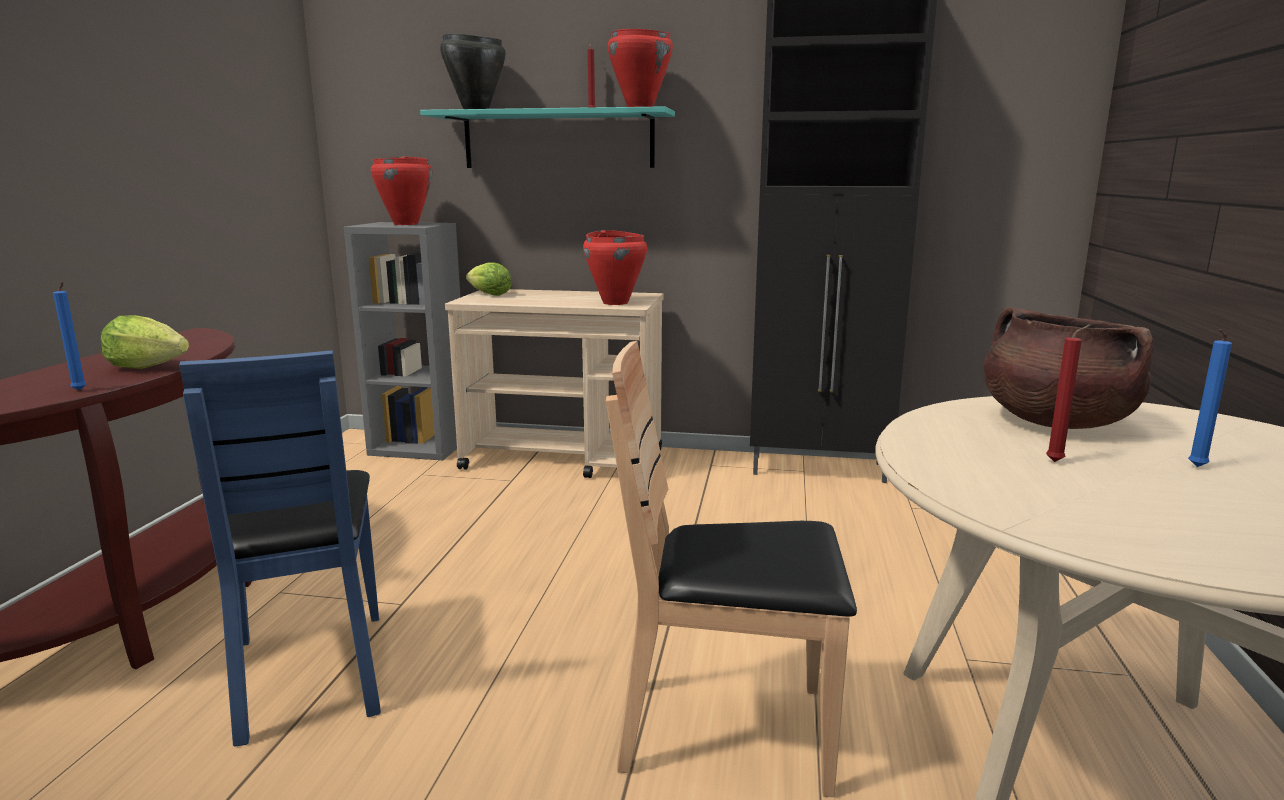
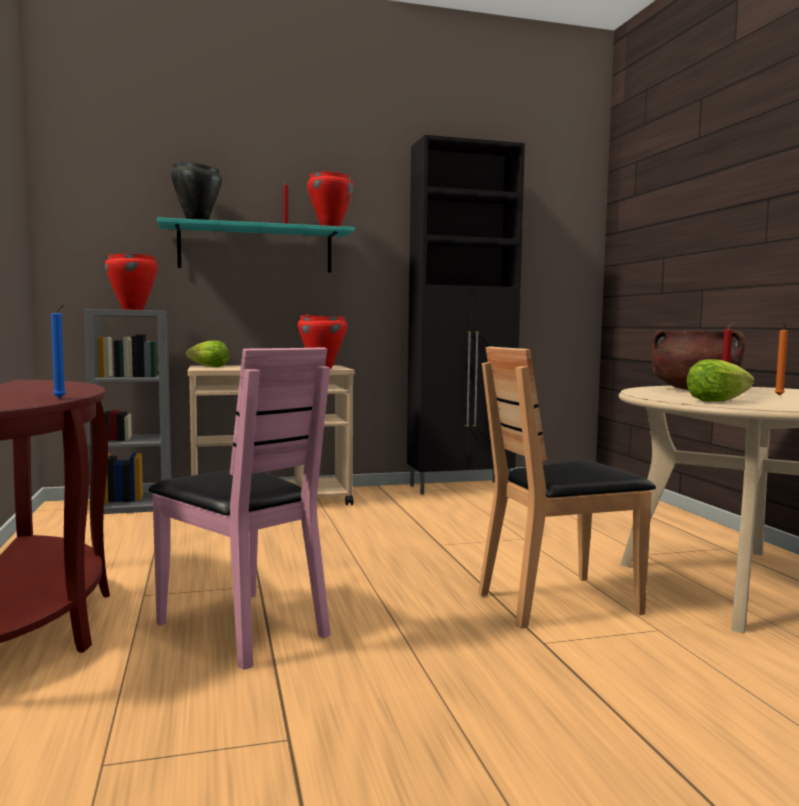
camera: 25 degrees left, 10 degrees down
(147, 367) = (69, 391): lettuce -> lettuce (716, 401)
(310, 673) = (243, 628): blue chair -> pink chair
(1195, 467) = (779, 395): blue candle -> orange candle

